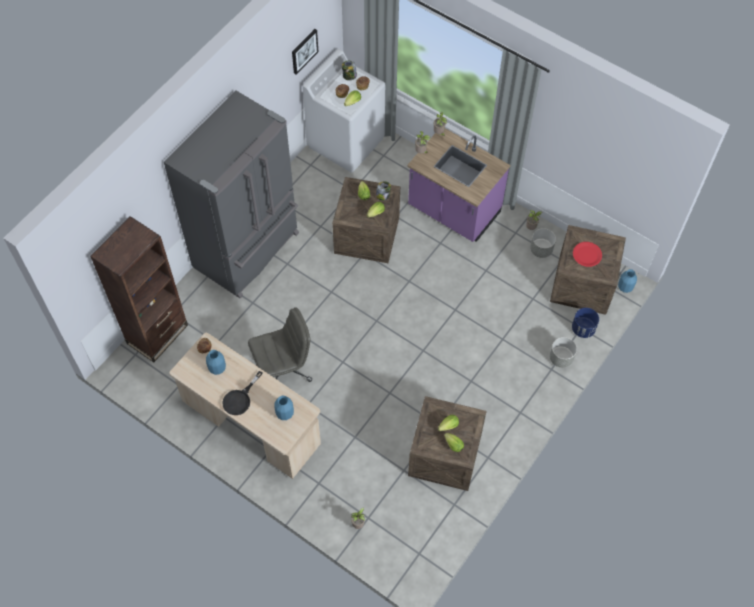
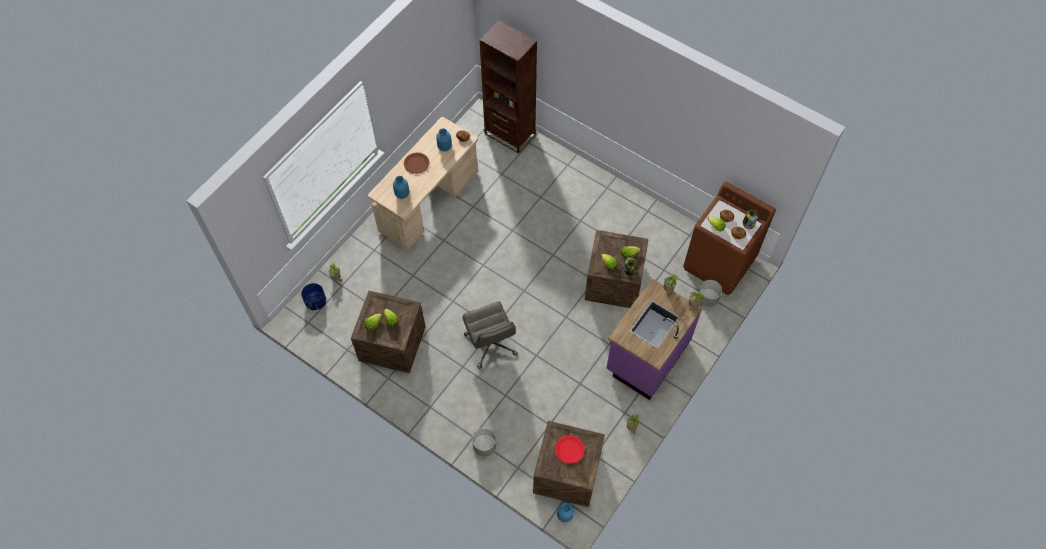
camera: 90 degrees right, 0 degrees up
(240, 399) = (416, 163): black frying pan -> brown plate
(248, 251) = (592, 191): grey fridge -> none
(283, 369) = (477, 222): grey office chair -> grey office chair (491, 345)
(304, 51) = (742, 161): picture -> none
(346, 142) = (719, 263): white washing machine -> brown washing machine
(541, 249) = (606, 436): grey planter -> grey planter (707, 298)
(583, 328) = (516, 470): blue planter -> blue planter (316, 302)

